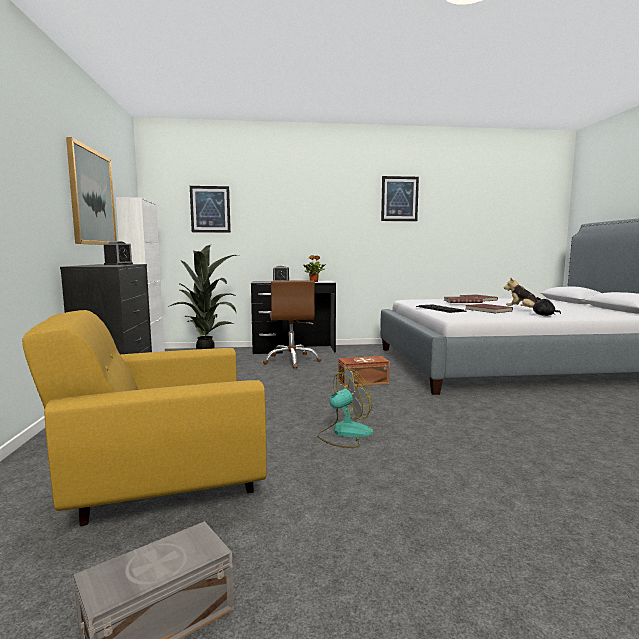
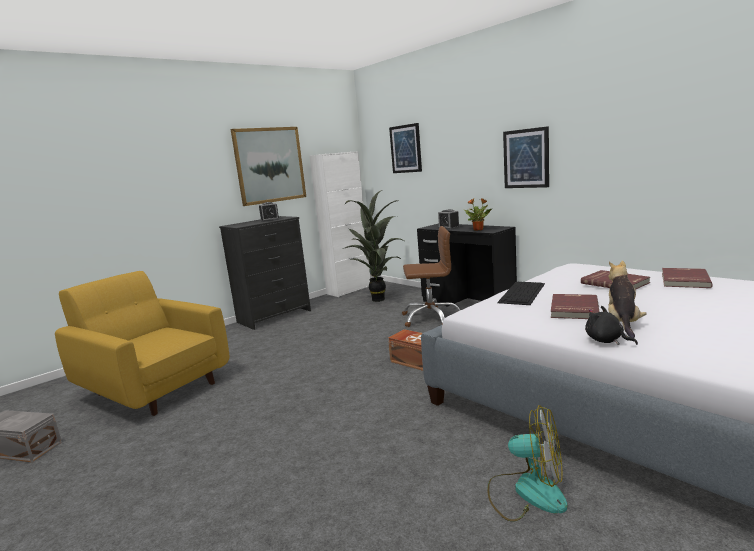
camera: 55 degrees right, 5 degrees up
(292, 361) = (431, 318): brown office chair -> brown office chair turned 135 degrees counterclockwise
(344, 433) = (274, 404): fan -> fan (527, 492)
(399, 199) = (608, 107): picture -> picture (526, 158)

